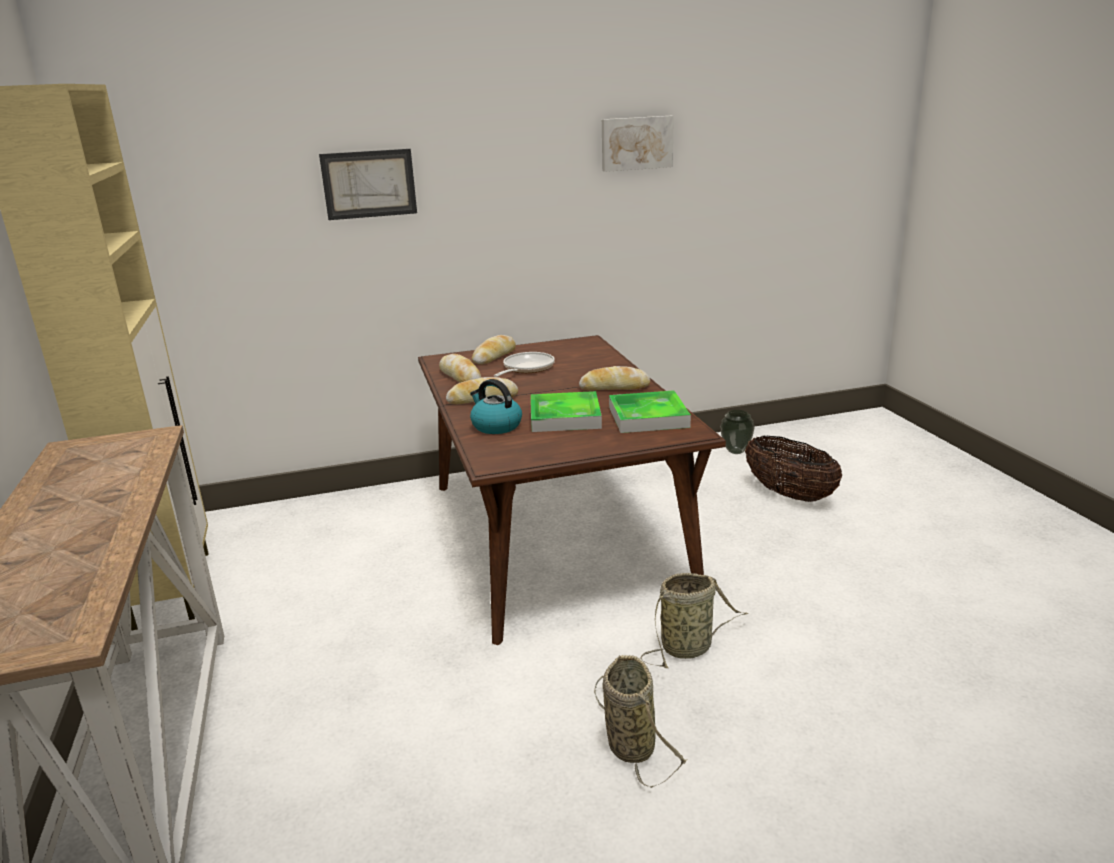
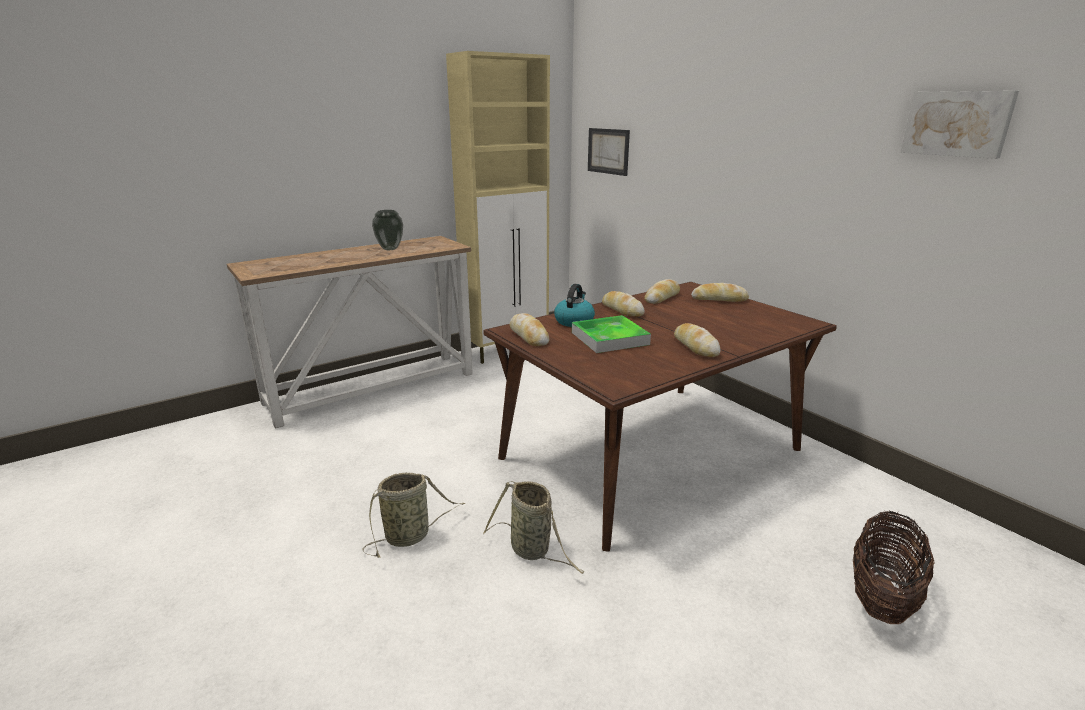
camera: 70 degrees right, 0 degrees up
(369, 184) = (702, 137): picture -> picture (608, 151)
(523, 454) = (529, 336): none -> bread
(526, 368) = (703, 312): frying pan -> none
(648, 417) = (636, 366): tray -> none
(735, 451) = (945, 538): vase -> vase (389, 249)

